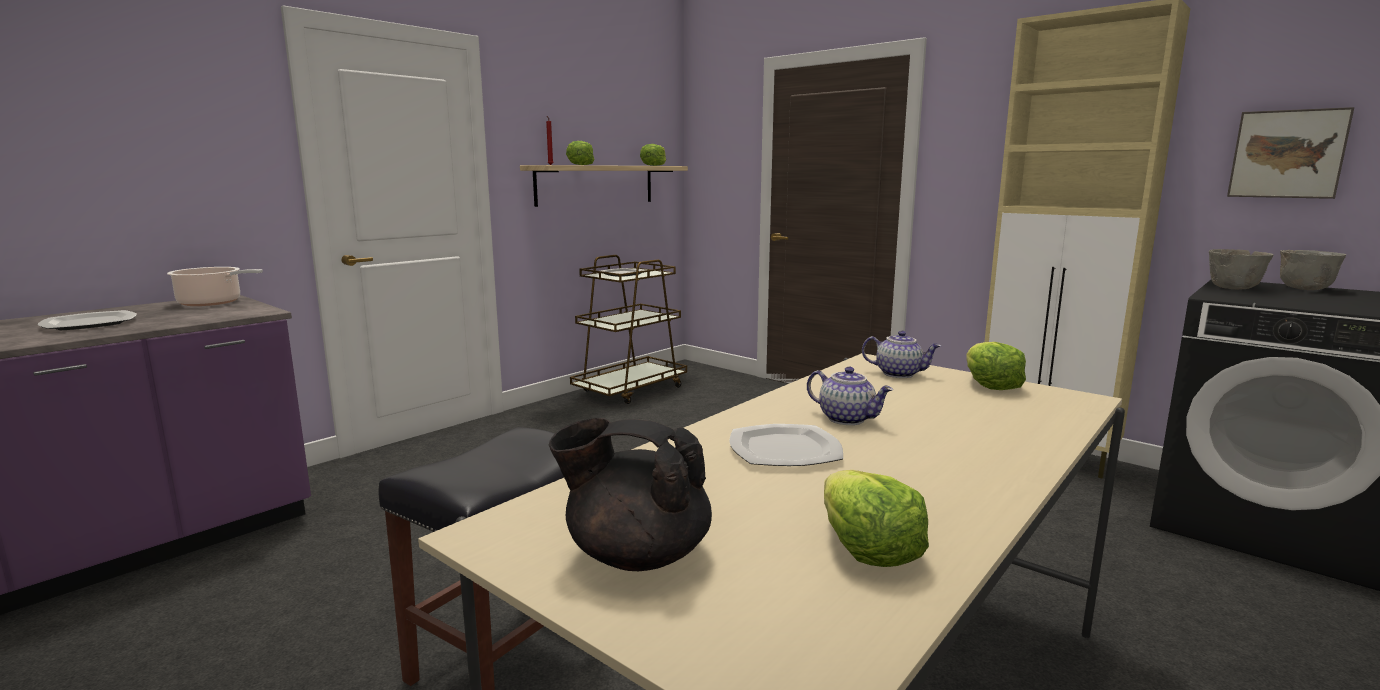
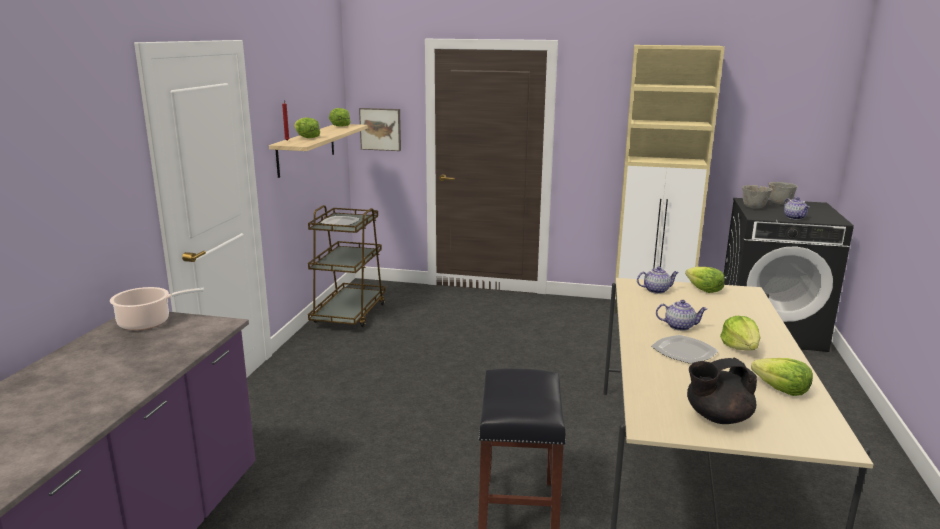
camera: 30 degrees left, 5 degrees up
(88, 323) = (112, 366): plate -> none
(909, 466) = (740, 347): none -> lettuce
(1287, 154) = (766, 130): picture -> picture (381, 129)
(1306, 304) = (795, 218): none -> teapot

